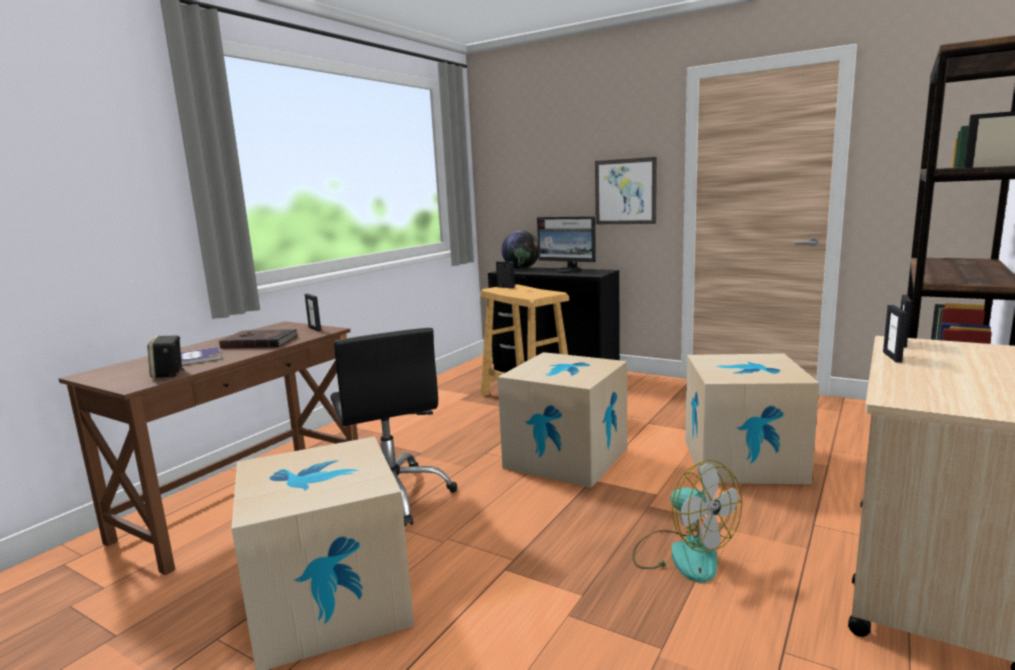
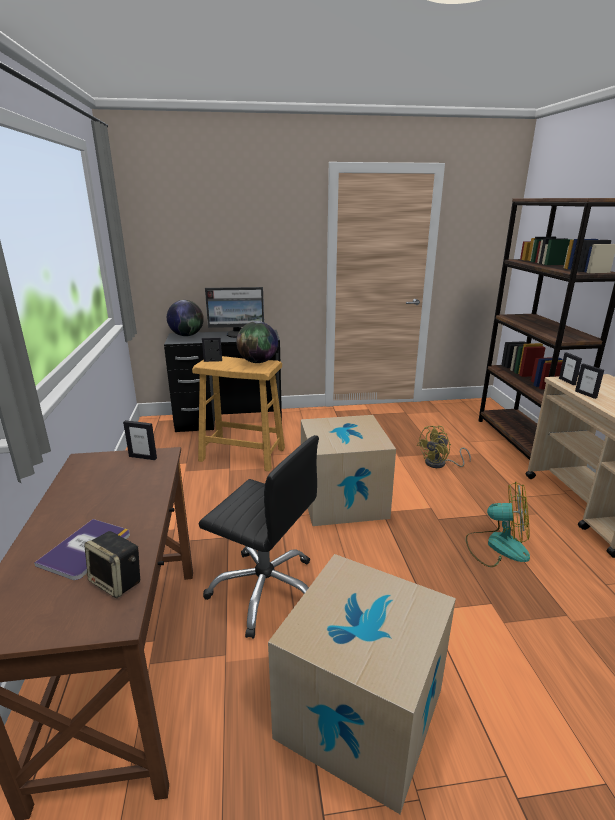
camera: 40 degrees left, 10 degrees up
(260, 342) = (119, 494): brown book -> none
(543, 291) = (258, 362): none -> globe
(625, 191) = (278, 263): picture -> none
(743, 460) = (440, 464): cardboard box -> yellow fan

